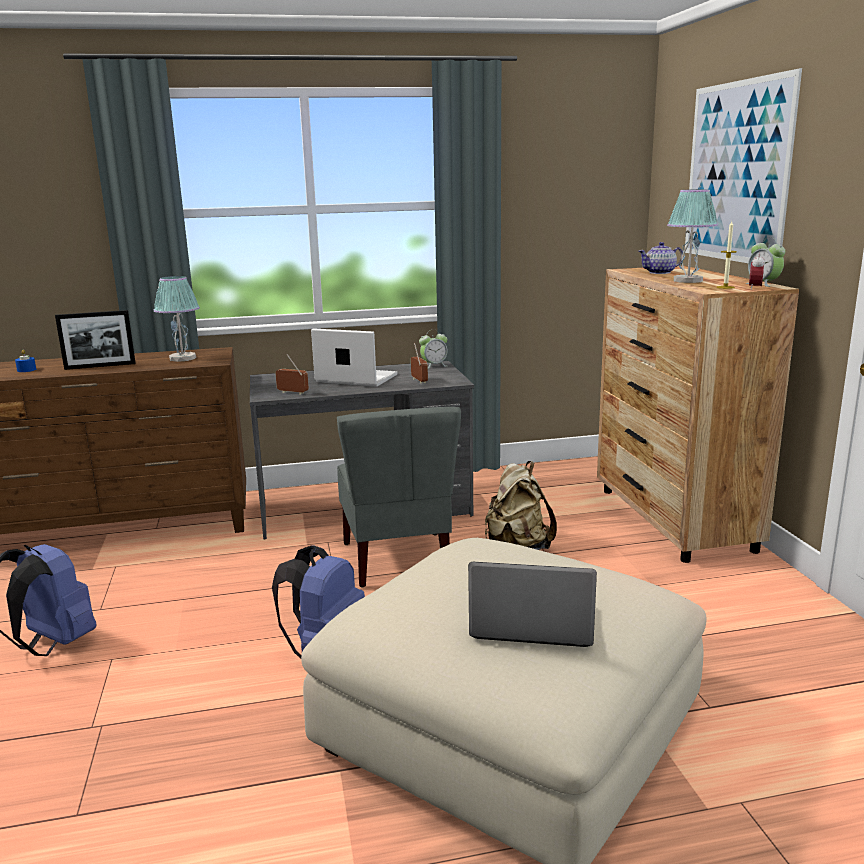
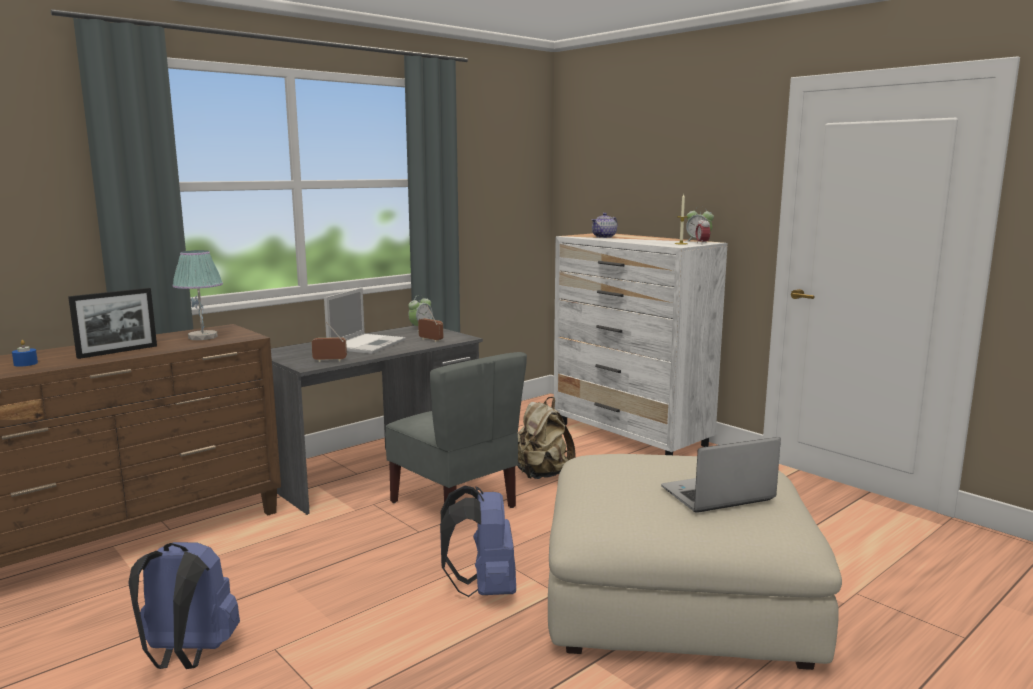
camera: 30 degrees left, 5 degrees down
(355, 378) = (367, 344): laptop -> laptop turned 120 degrees clockwise
(673, 520) = (631, 435): brown dresser -> white dresser
(687, 281) = (642, 241): table lamp -> none
(736, 172) = (651, 160): picture -> none

